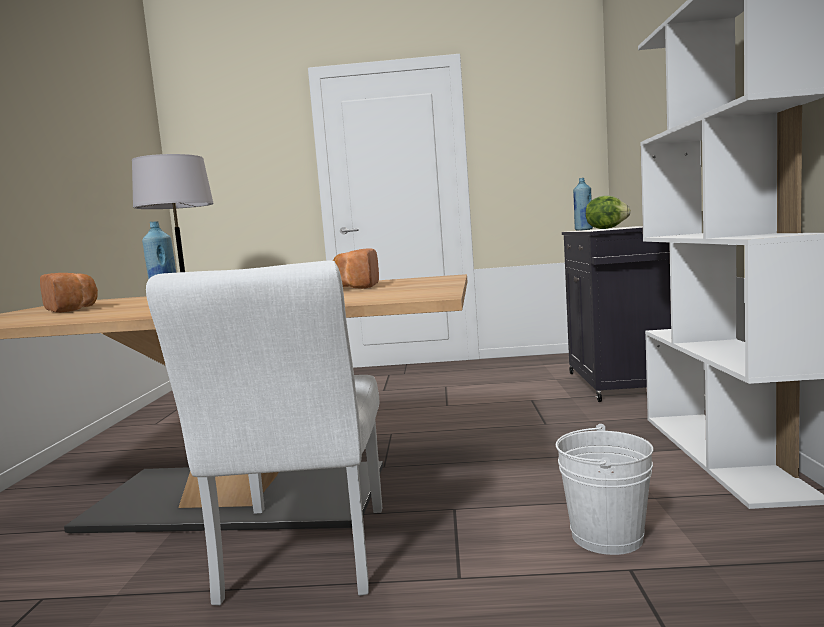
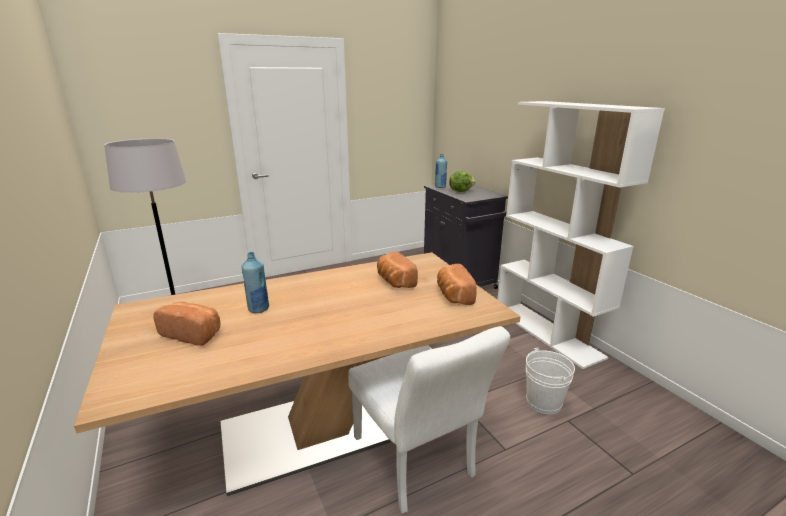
camera: 30 degrees left, 15 degrees up
(404, 291) = (453, 296): none -> bread

